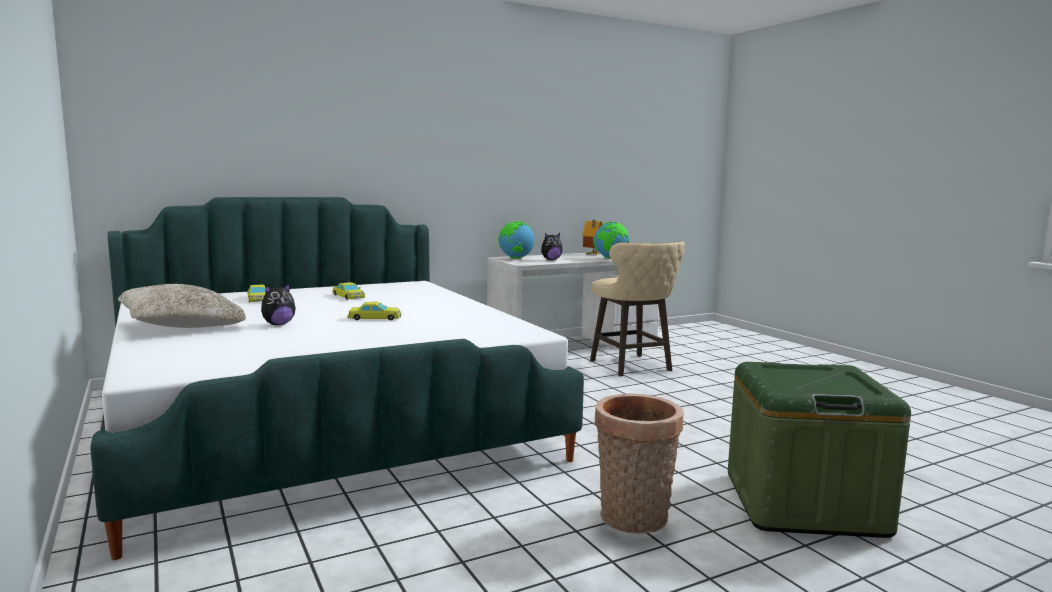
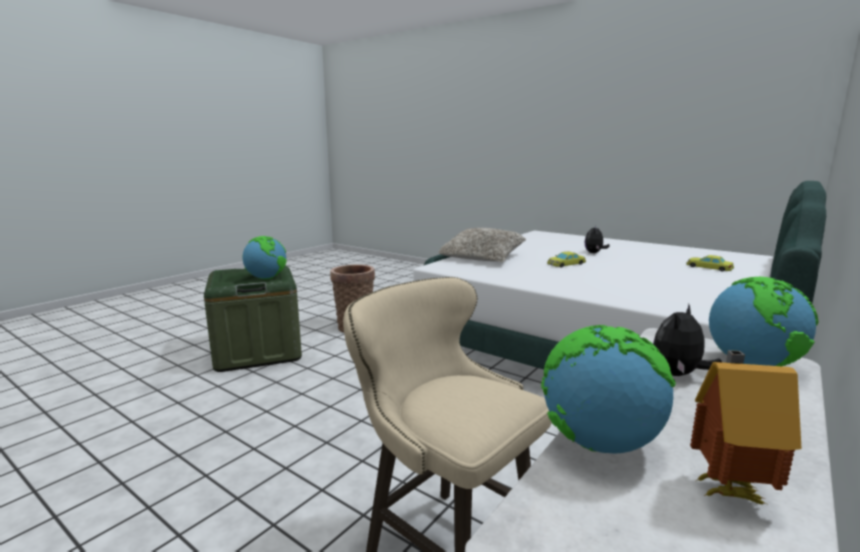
camera: 155 degrees right, 5 degrees up
(183, 326) = (630, 246): beige pillow -> beige pillow (482, 257)
(348, 296) = (674, 281): yellow toy car -> none
(784, 373) = (266, 278): none -> globe

